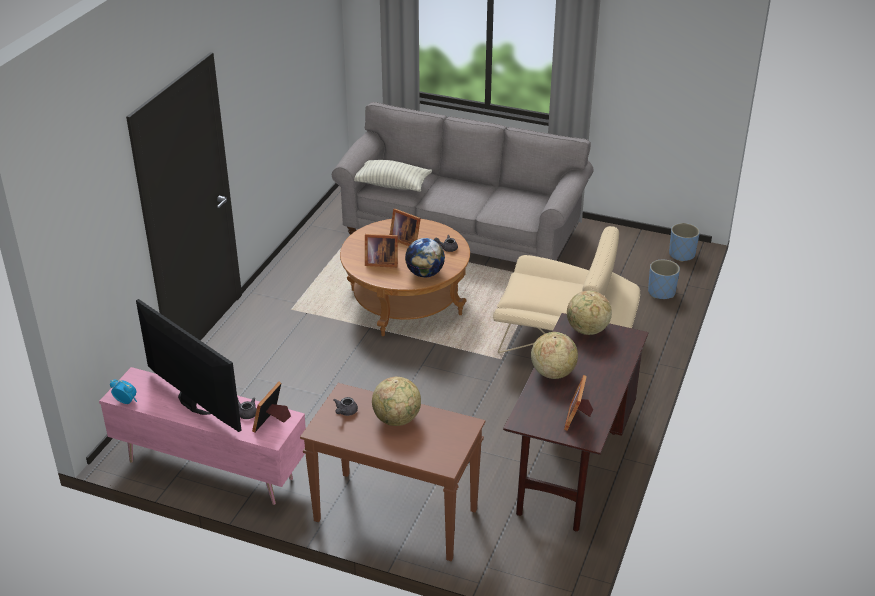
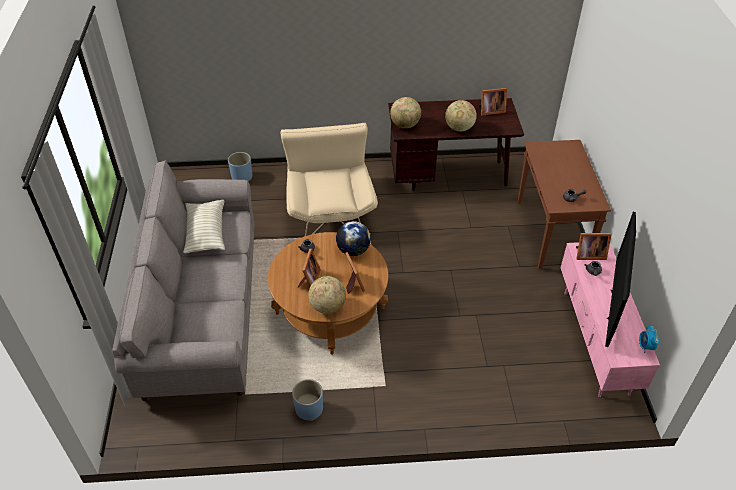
camera: 115 degrees left, 10 degrees up
(391, 185) = (216, 325): pillow -> pillow (206, 233)
(397, 419) = (557, 175): globe -> globe (327, 306)
(681, 254) = (184, 177): blue planter -> blue planter (309, 409)

